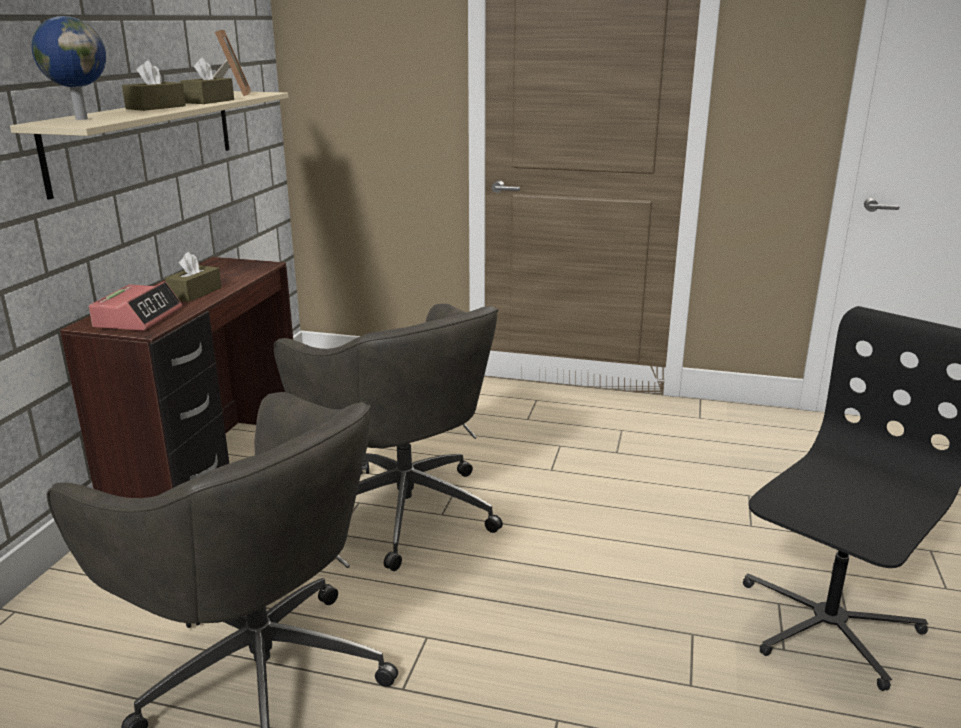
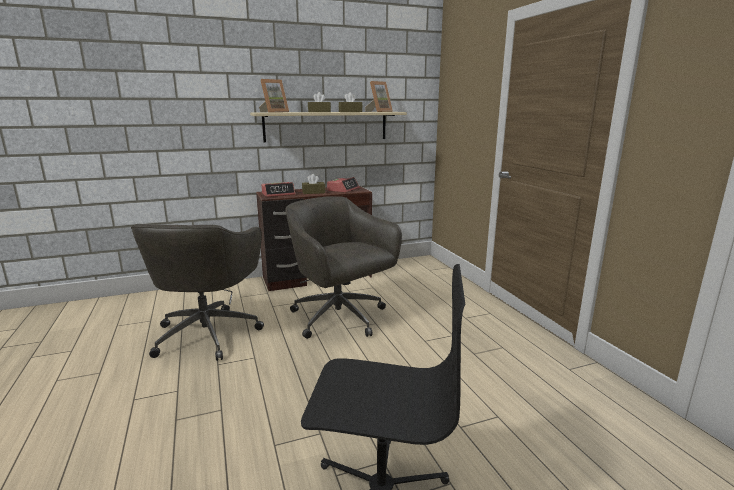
camera: 55 degrees right, 5 degrees down
(81, 119) = (274, 112): globe -> picture frame
(223, 272) = (343, 189): none -> alarm clock
(402, 508) = (340, 318): grey office chair -> grey office chair turned 120 degrees clockwise

